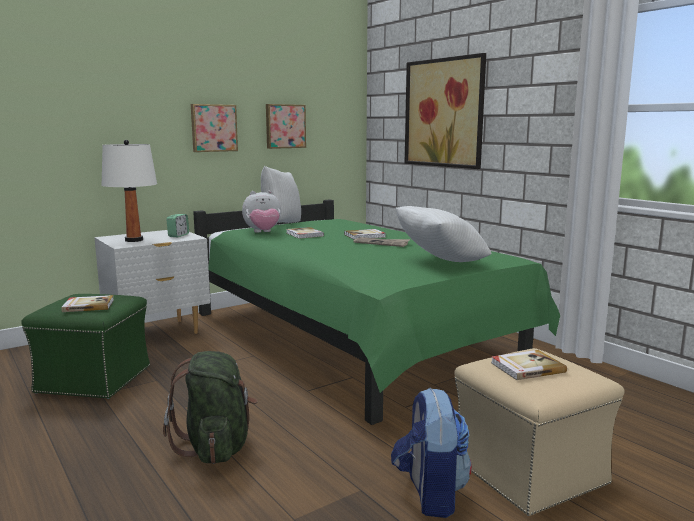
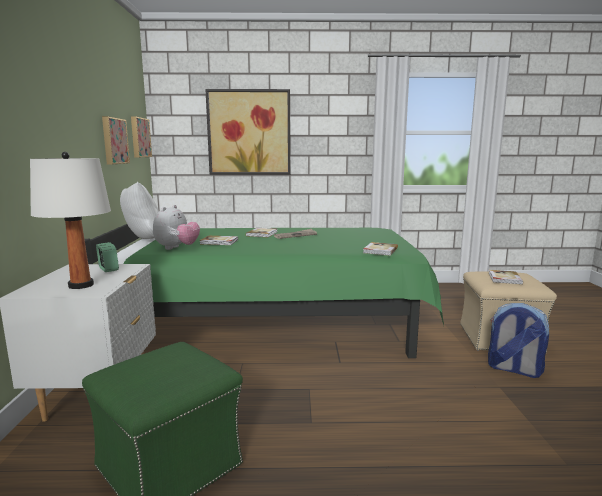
camera: 55 degrees left, 0 degrees up
(88, 305) = (182, 369): book -> book (380, 250)
(213, 128) = (73, 140): picture -> picture (139, 137)
(216, 447) = (405, 424): green backpack -> none
(441, 262) = (372, 237): white pillow -> none

